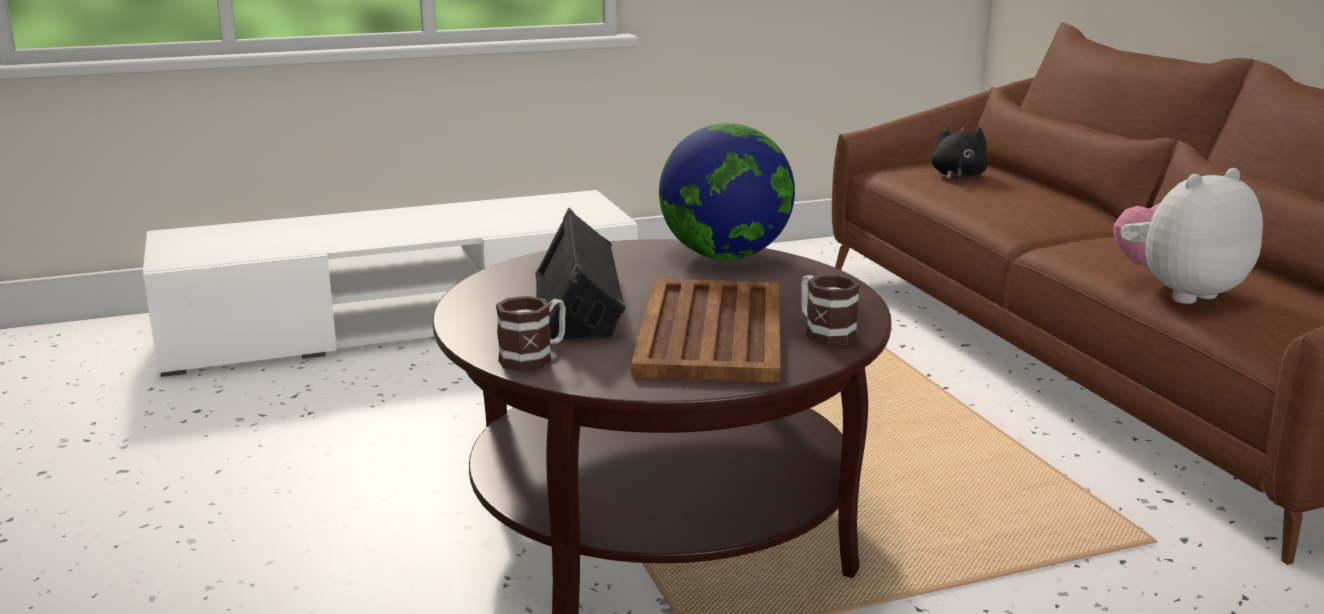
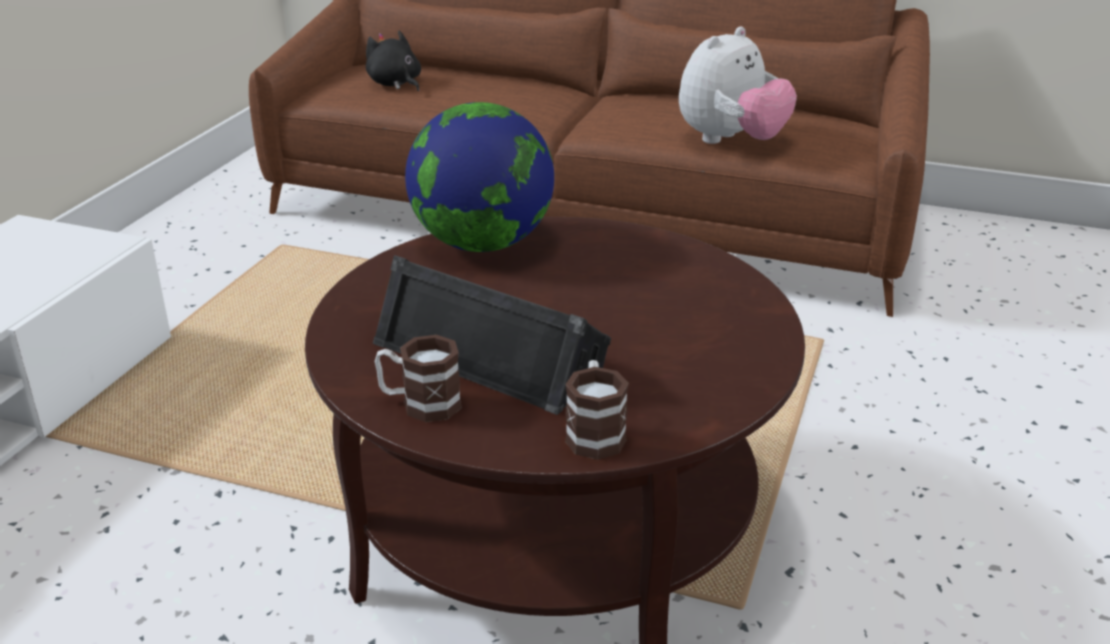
camera: 50 degrees left, 10 degrees up
(710, 332) = (650, 327): brown tray -> none
(824, 332) = (713, 283): mug -> mug (420, 404)
(1179, 292) = (731, 141): plush toy -> plush toy turned 150 degrees counterclockwise

